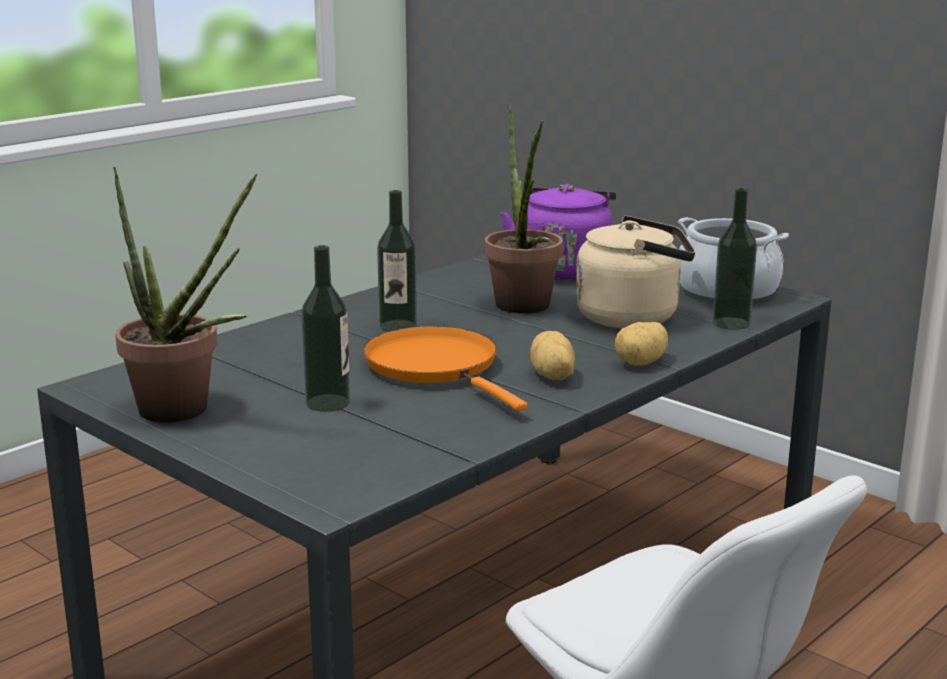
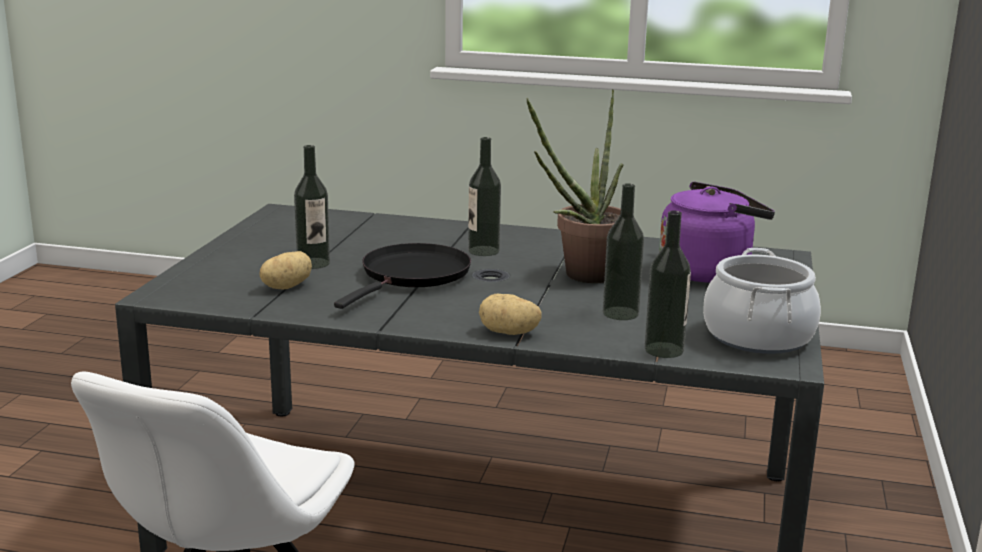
camera: 60 degrees right, 0 degrees up
(186, 412) = (263, 237): potted plant -> none
(436, 367) = (412, 275): orange frying pan -> black frying pan
(551, 376) = (438, 310): potato -> potato (286, 286)
(633, 317) = (620, 313): beige kettle -> bottle

